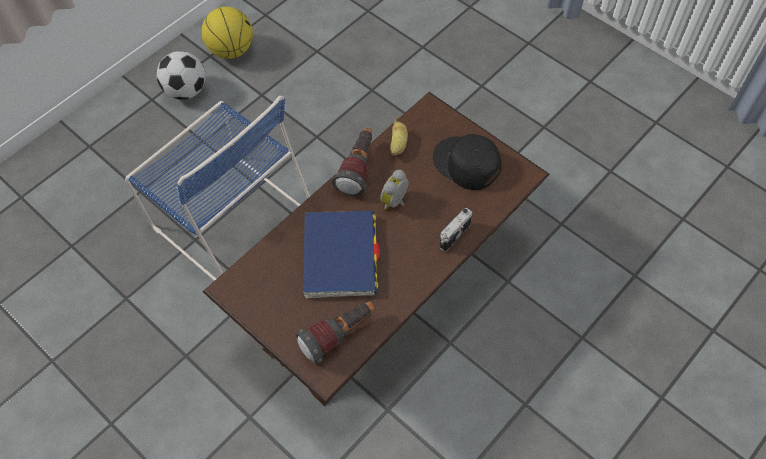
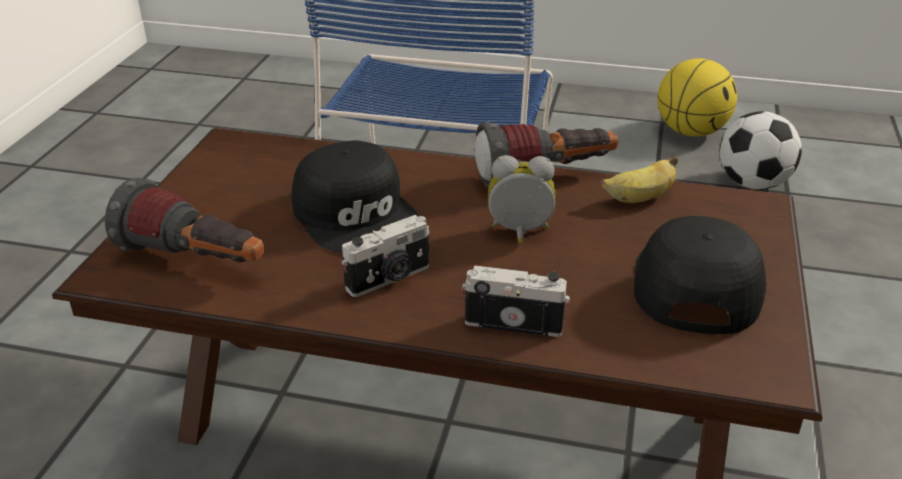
camera: 60 degrees right, 25 degrees down
(186, 91) = (591, 125): football -> football (753, 184)
(340, 256) = (357, 214): blue book -> black cap
(399, 265) = (390, 279): none -> camera

